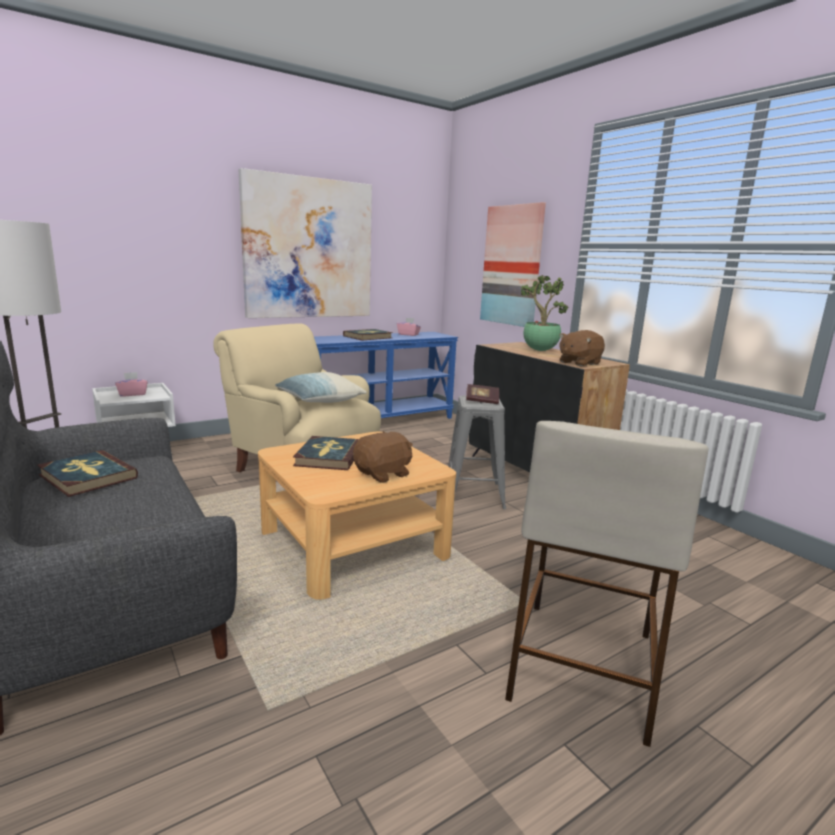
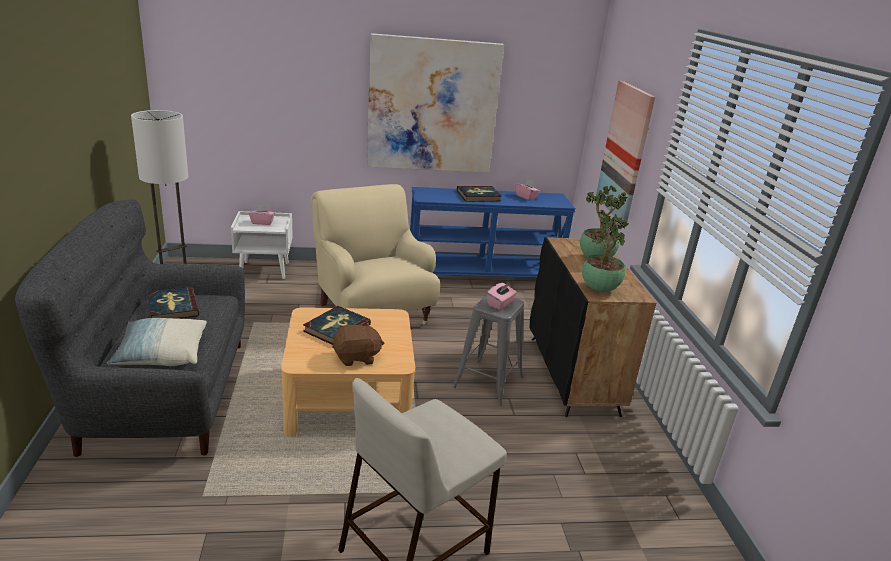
camera: 25 degrees right, 10 degrees up
(319, 401) = (381, 266): pillow -> pillow (162, 354)
(482, 401) = (500, 304): book -> pink tissue box
(579, 363) = (600, 290): brown plush toy -> potted plant

